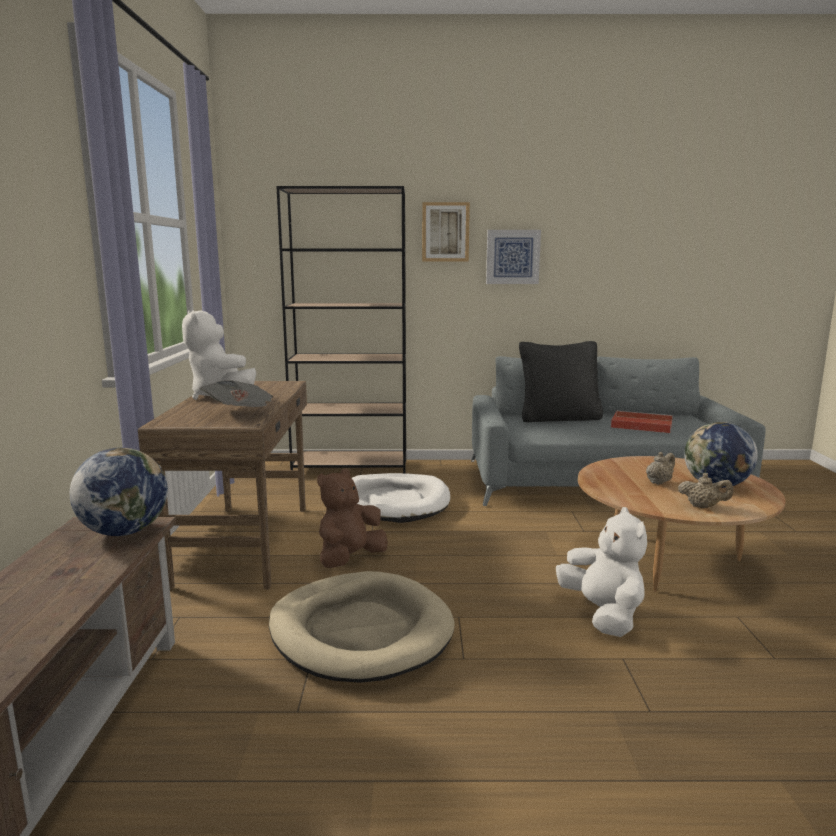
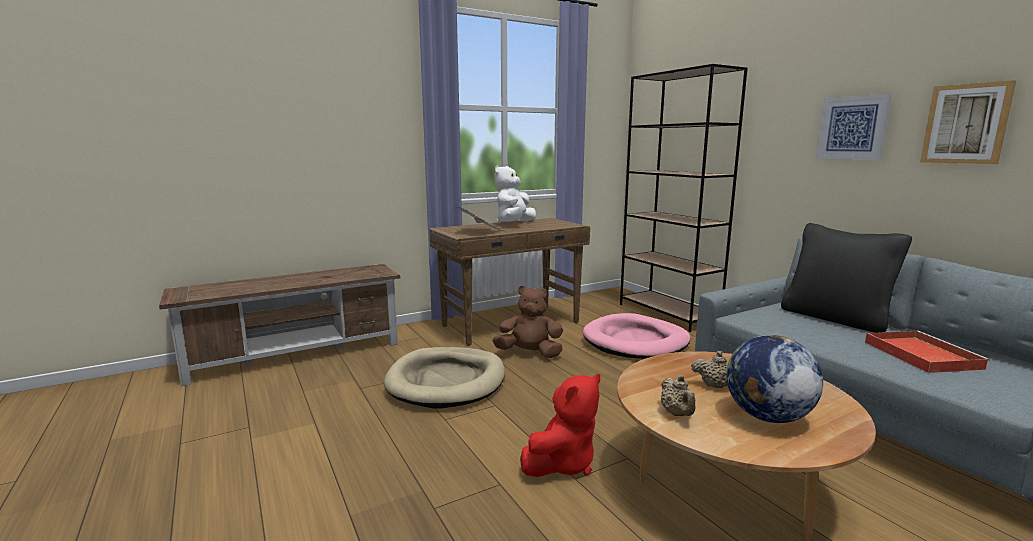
camera: 60 degrees right, 0 degrees up
(124, 532) = (374, 273): globe -> none
(394, 502) = (636, 341): white dog bed -> pink dog bed
(445, 232) = (783, 104): picture -> picture (966, 124)
(603, 614) = (562, 463): white plush toy -> red plush toy

